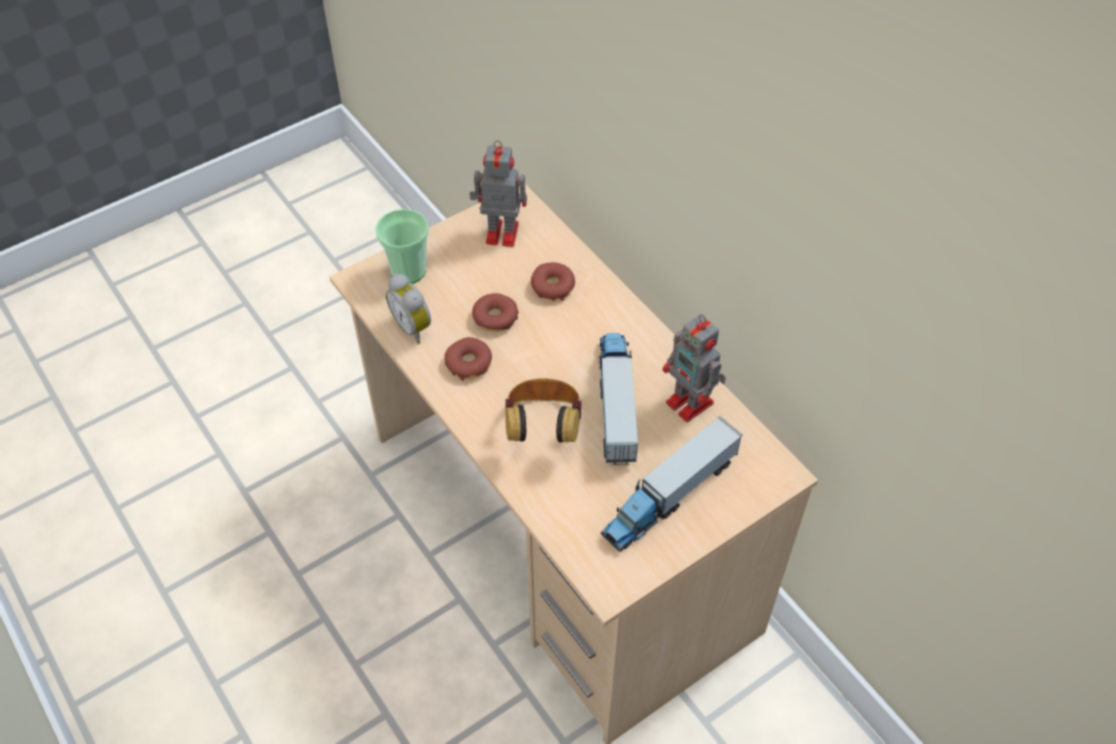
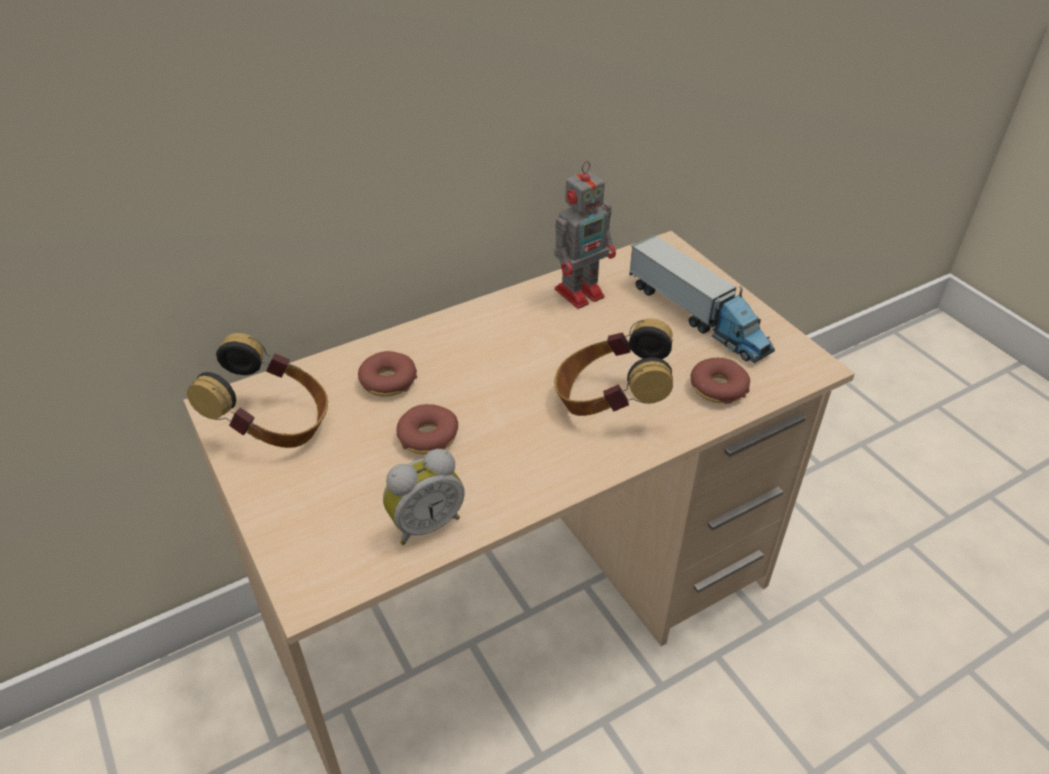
camera: 85 degrees left, 10 degrees down
(408, 271) = (313, 529): cup -> none
(469, 363) = (501, 465): donut -> donut (718, 388)
(500, 233) = (274, 425): toy robot -> headphones
(616, 402) = (575, 343): toy truck -> none

